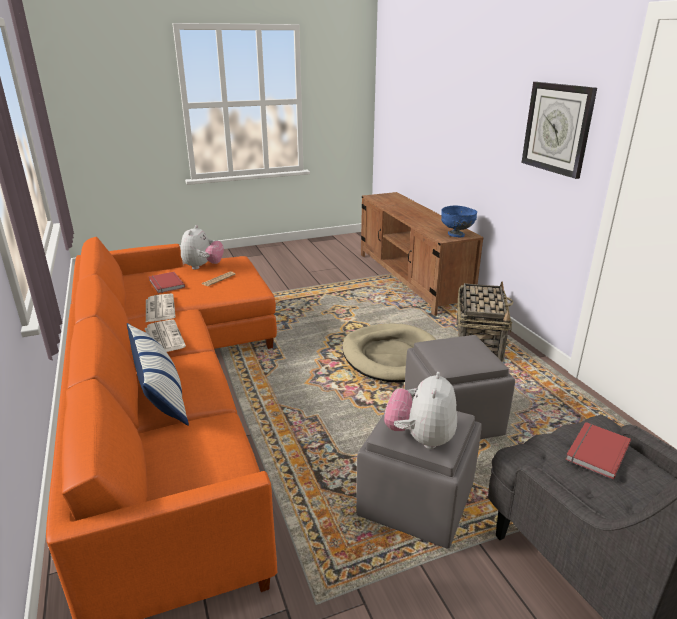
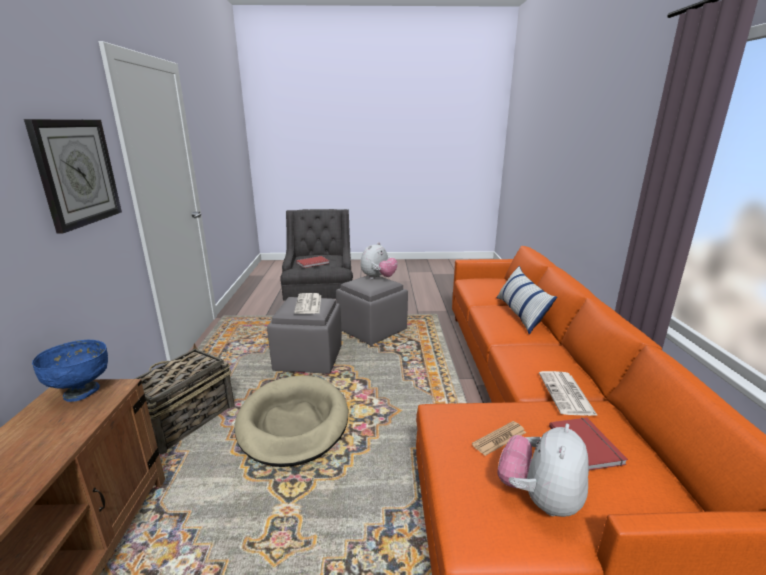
camera: 160 degrees left, 5 degrees down
(163, 337) = (539, 352): newspaper -> newspaper (308, 304)

